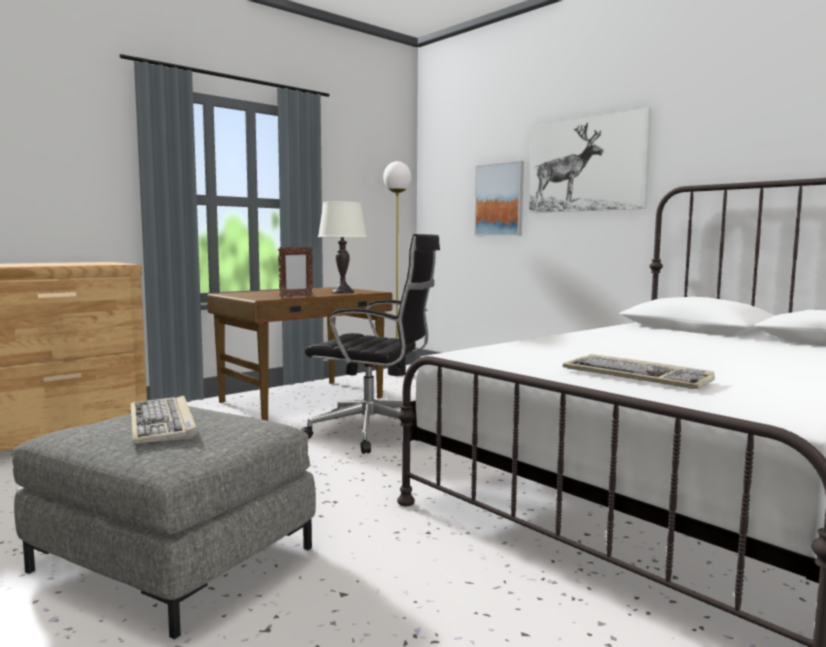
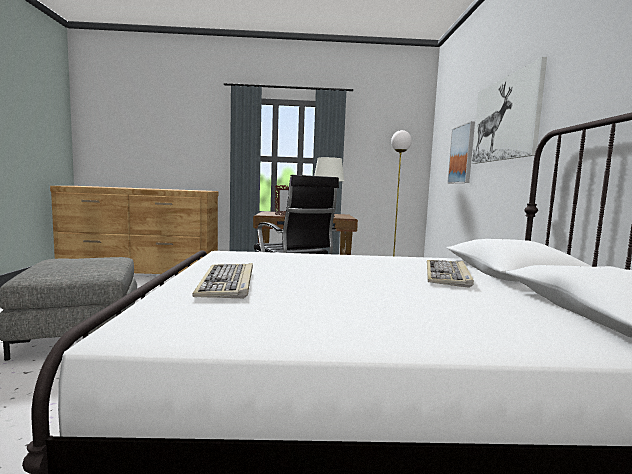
camera: 40 degrees right, 0 degrees up
(162, 424) = (80, 263): keyboard -> keyboard (447, 275)

